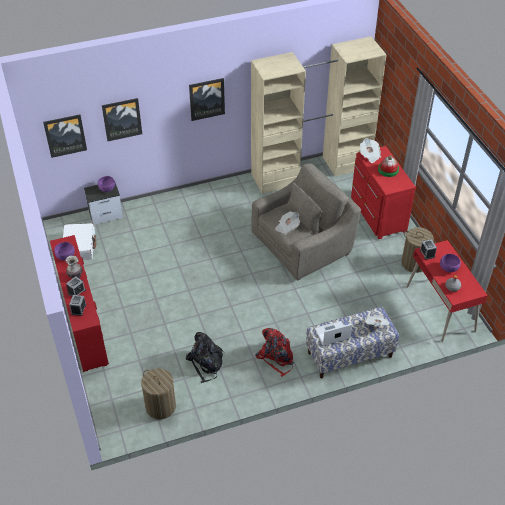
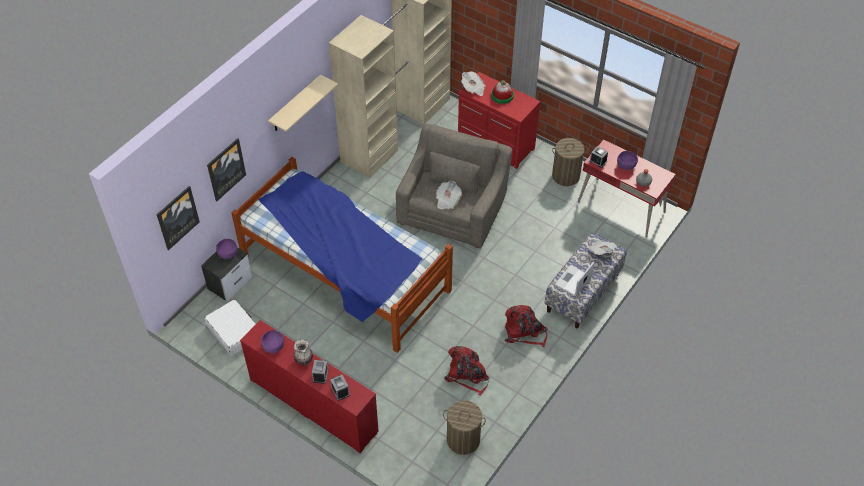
camera: 35 degrees left, 5 degrees up
(184, 248) = (344, 274): none -> bed
(206, 99) = (295, 104): picture -> beige shelf
(206, 363) = (467, 375): black backpack -> red backpack

